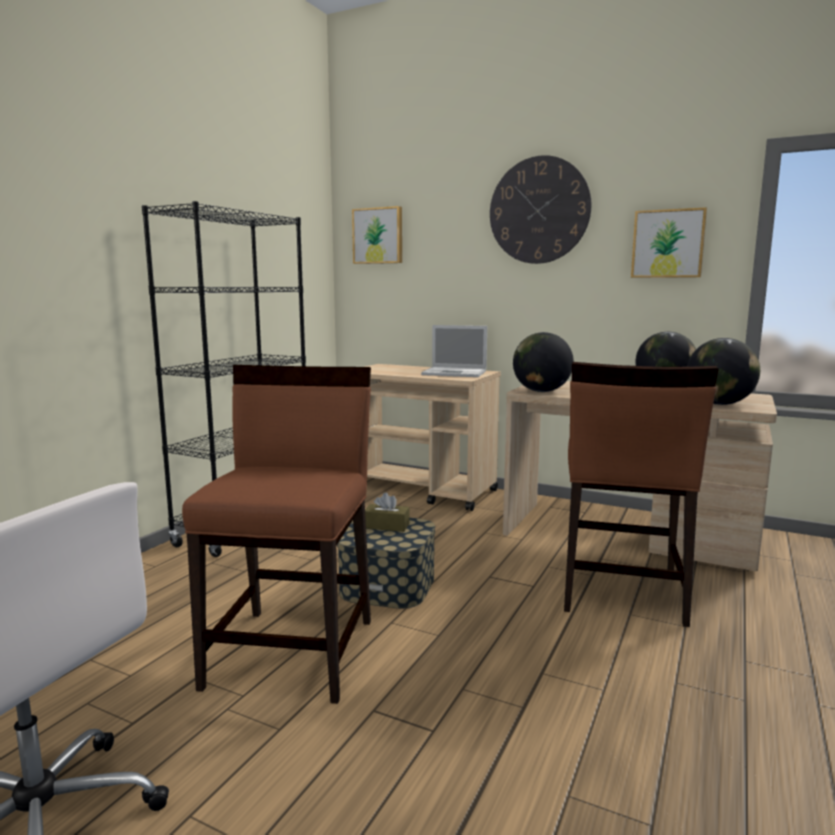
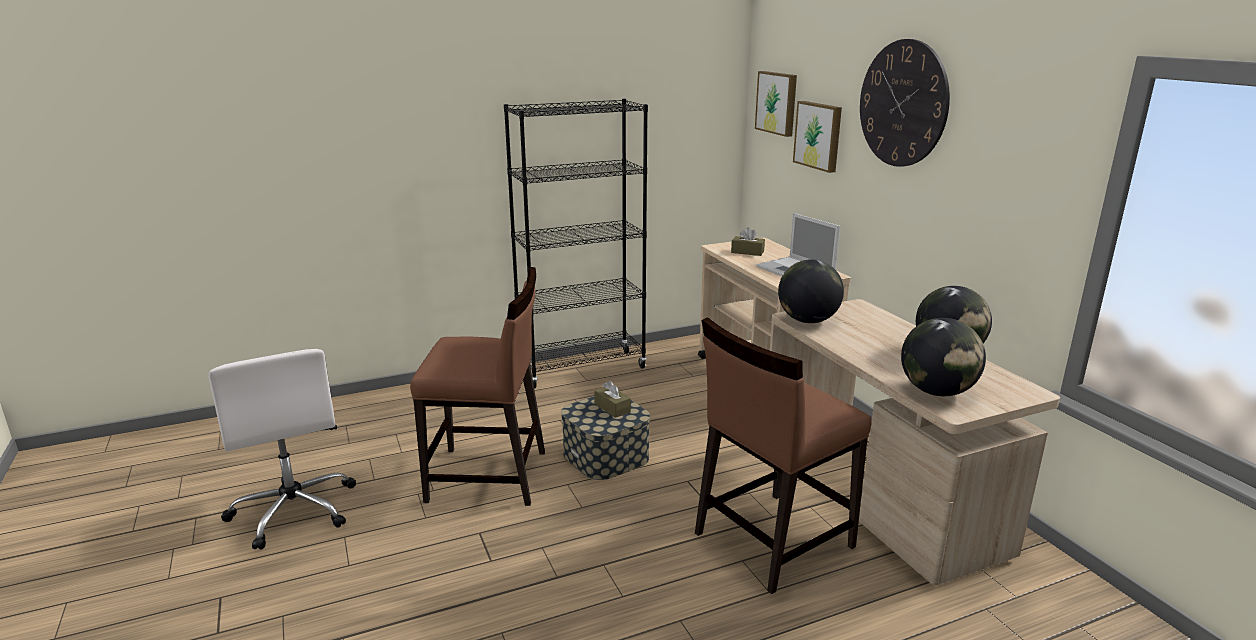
camera: 40 degrees right, 10 degrees up
(293, 651) = (489, 476): brown chair -> brown chair turned 45 degrees clockwise
(389, 370) = (747, 252): none -> brown tissue box
(668, 244) = (1015, 173): picture -> picture (819, 135)

